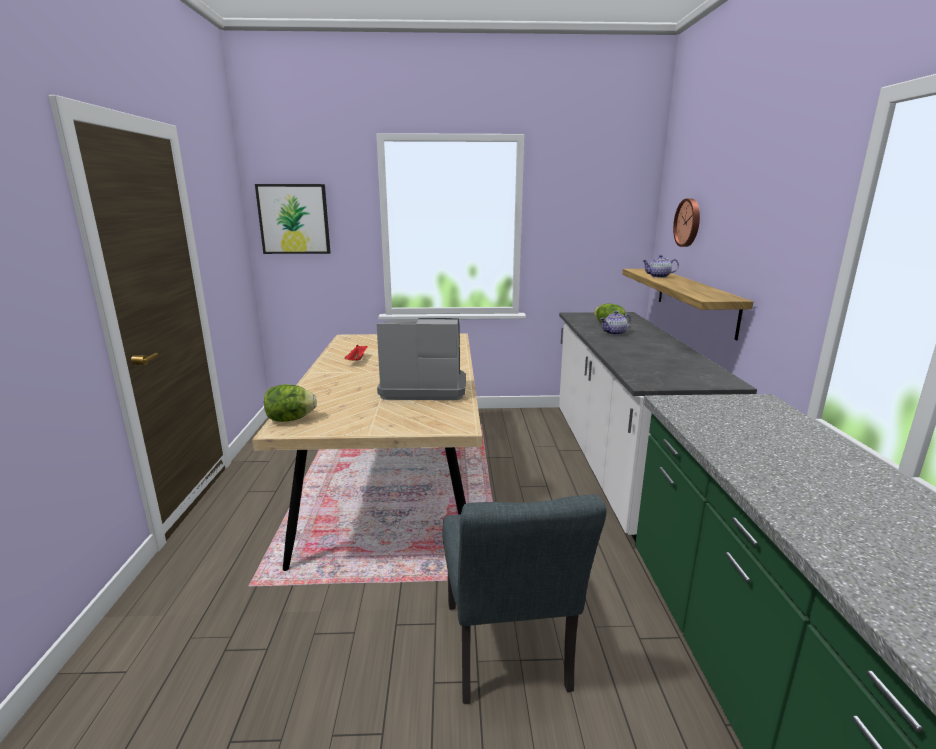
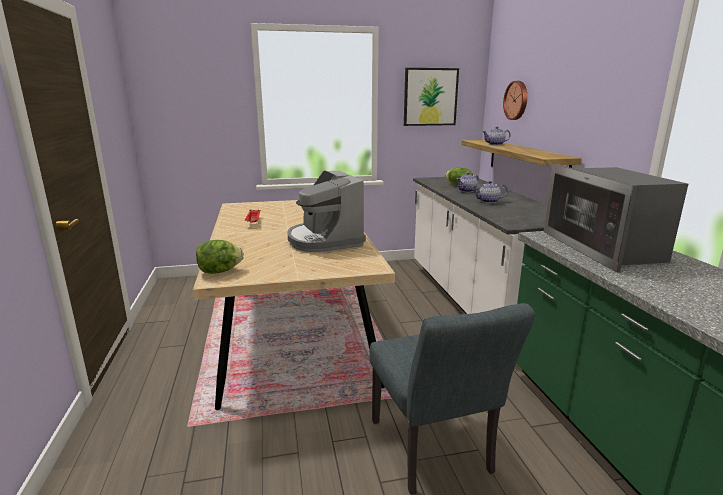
camera: 10 degrees left, 0 degrees up
(294, 219) = (175, 100): picture -> picture (430, 97)
(423, 387) = (324, 240): coffee machine -> coffee machine turned 105 degrees counterclockwise
(633, 349) = (488, 201): none -> teapot
(743, 425) = (604, 248): none -> microwave

